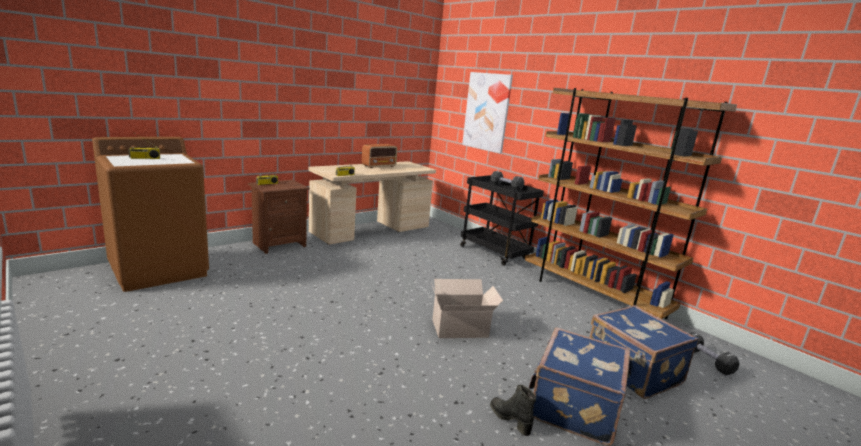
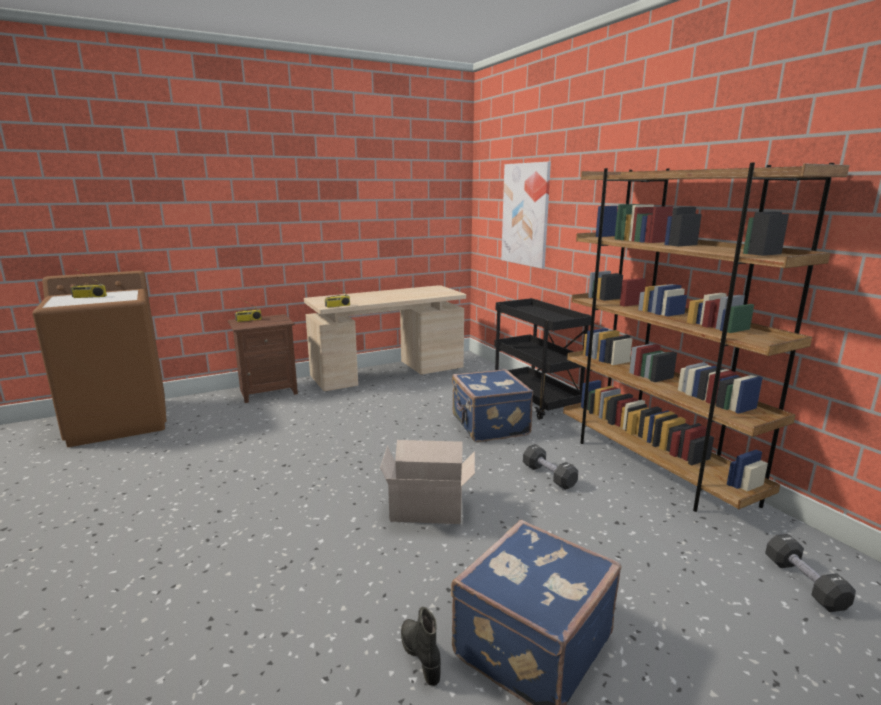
camera: 15 degrees right, 0 degrees up
(379, 166) = (394, 293): radio -> none
(506, 186) = (546, 313): black dumbbell -> black dumbbell (549, 476)
(632, 372) = (659, 593): blue suitcase -> blue suitcase (488, 426)

